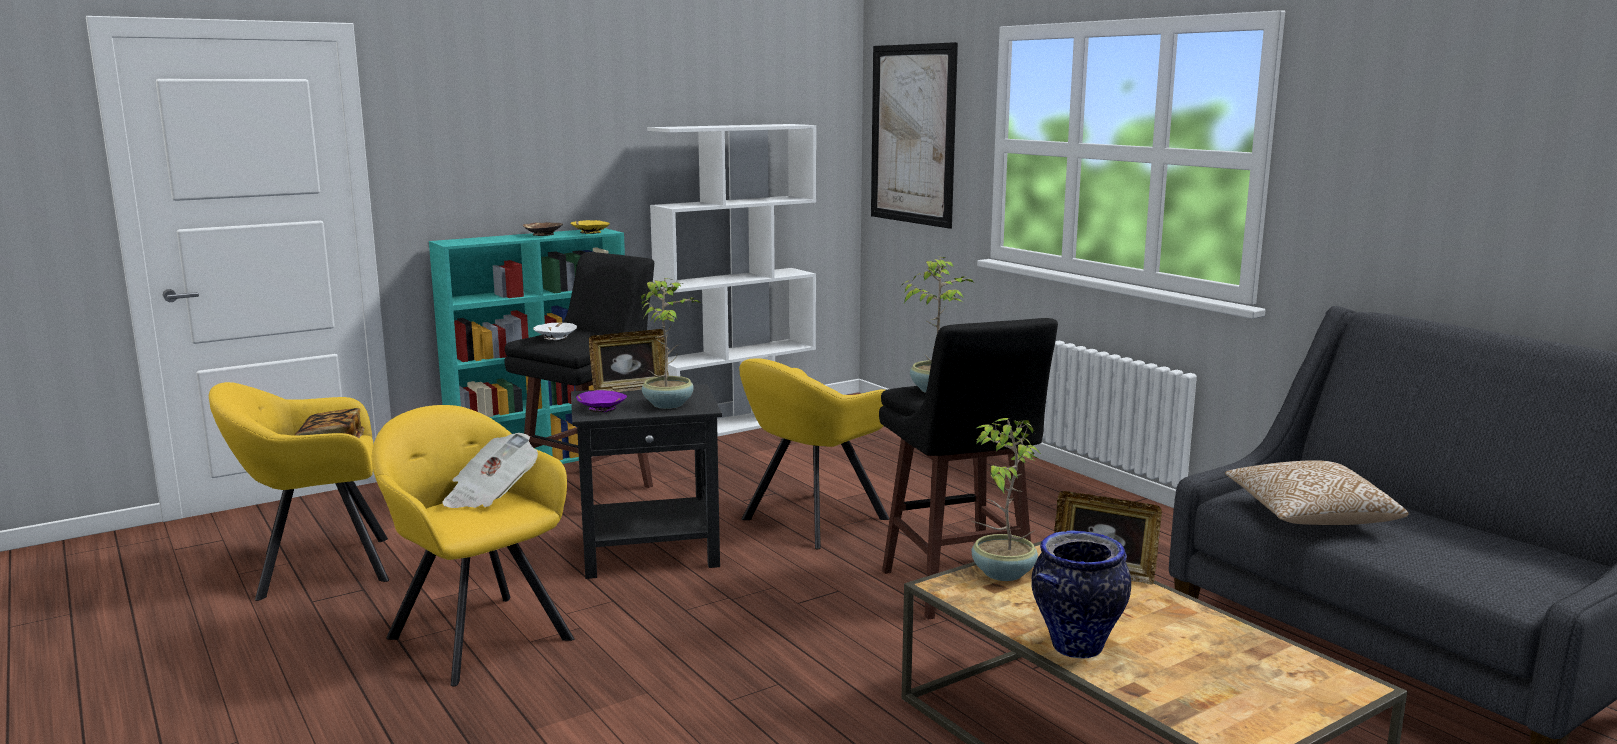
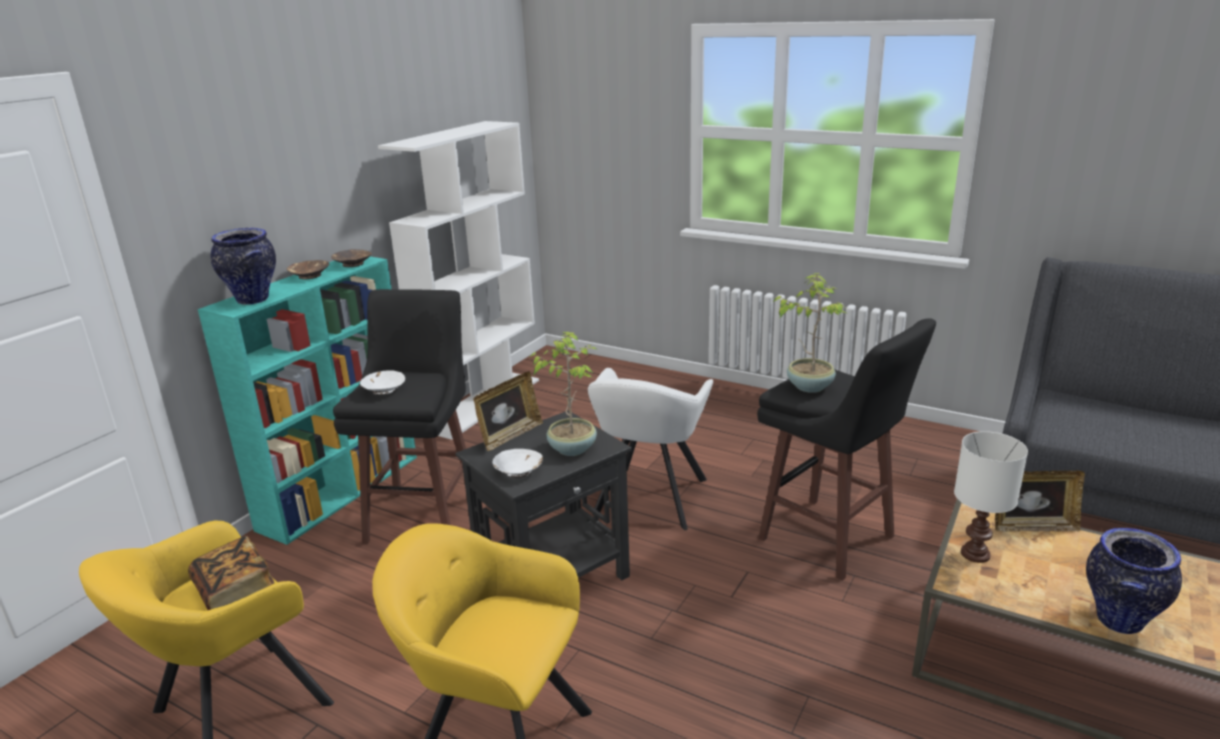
camera: 25 degrees left, 10 degrees up
(475, 241) = (253, 300): none -> vase
(490, 496) = (496, 611): newspaper -> none
(590, 232) = (352, 264): yellow bowl -> brown bowl
(601, 408) = (518, 471): purple bowl -> white bowl
(809, 521) = (649, 499): yellow armchair -> white armchair
(912, 134) = (592, 121): picture -> none
(1001, 573) = (974, 553): potted plant -> white table lamp
(1308, 517) = (1112, 437): pillow -> none

